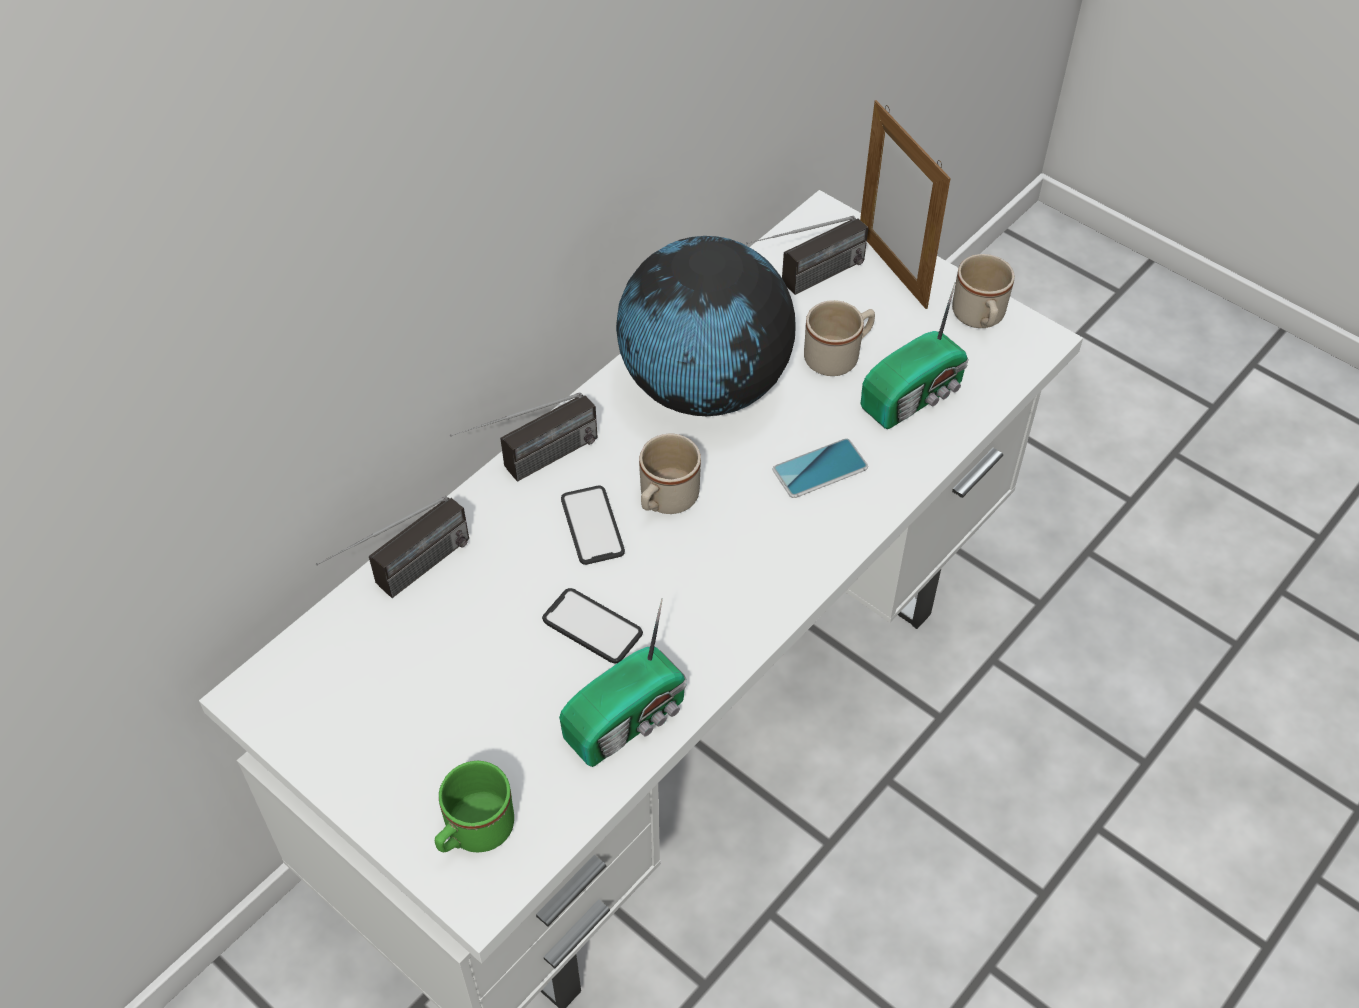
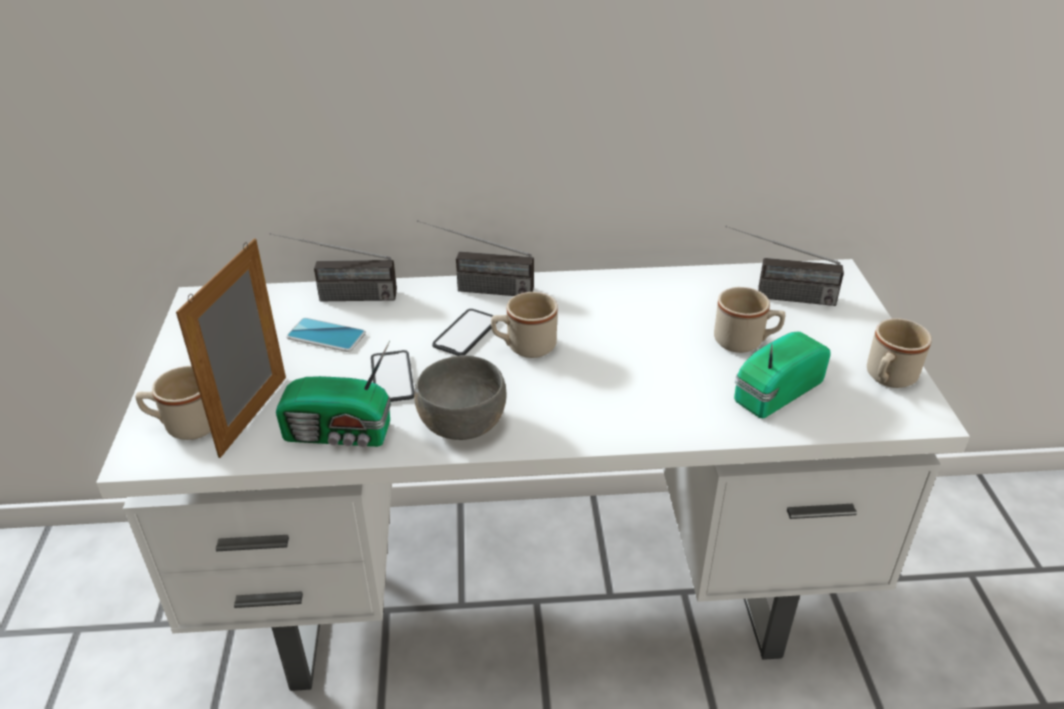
camera: 45 degrees right, 15 degrees down
(473, 833) = (185, 426): green mug -> beige mug
(703, 387) = (630, 309): globe -> none
(716, 624) = (461, 423): none -> grey bowl
(820, 469) = (646, 390): phone -> phone (326, 336)
(892, 269) = (852, 320): picture frame -> picture frame (254, 415)
(915, 396) = (774, 392): radio -> radio turned 135 degrees clockwise

